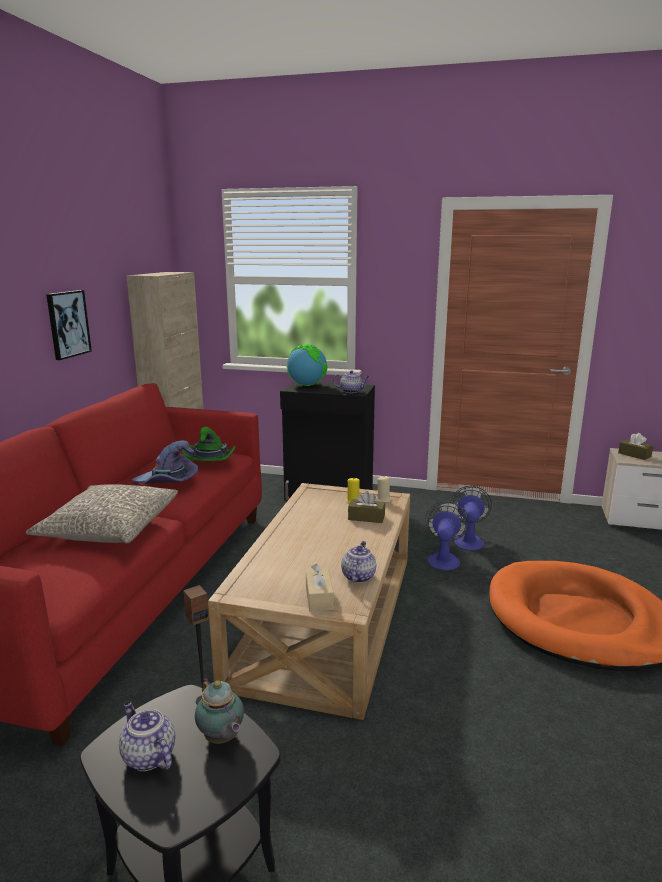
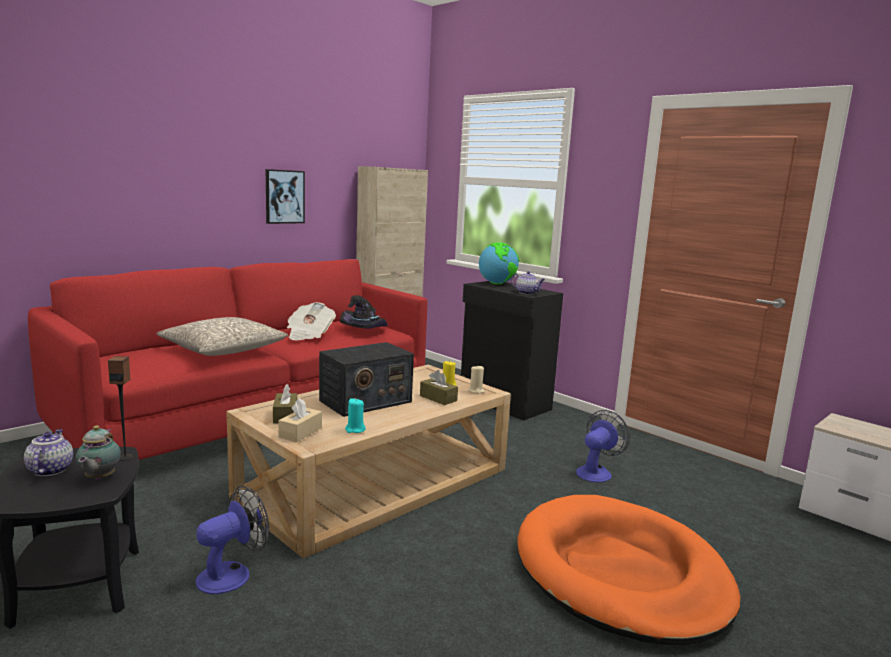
camera: 30 degrees right, 5 degrees down
(168, 482) = (309, 335): purple hat -> newspaper
(211, 461) = (365, 330): green hat -> black hat
(315, 542) = (365, 401): none -> radio
(358, 576) = (355, 429): teapot -> turquoise candle
(444, 558) = (547, 478): fan -> fan (232, 574)
(634, 455) = (854, 425): brown tissue box -> brown tissue box (285, 416)

